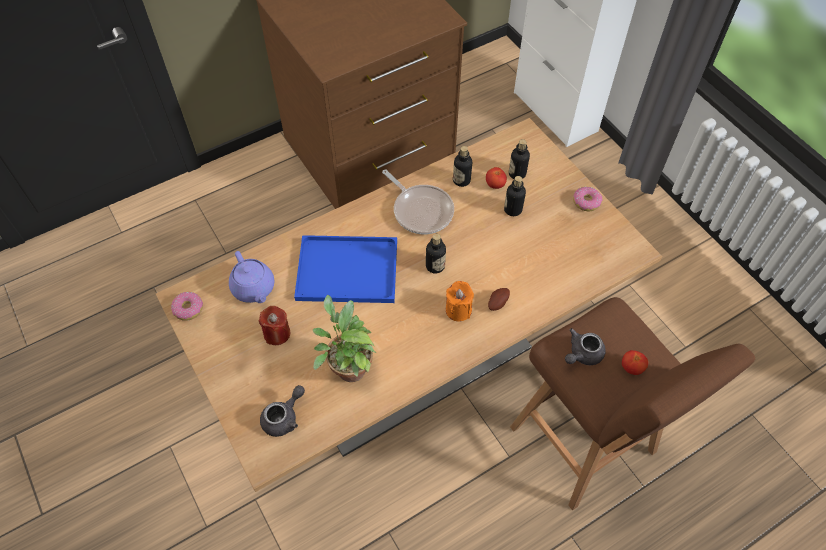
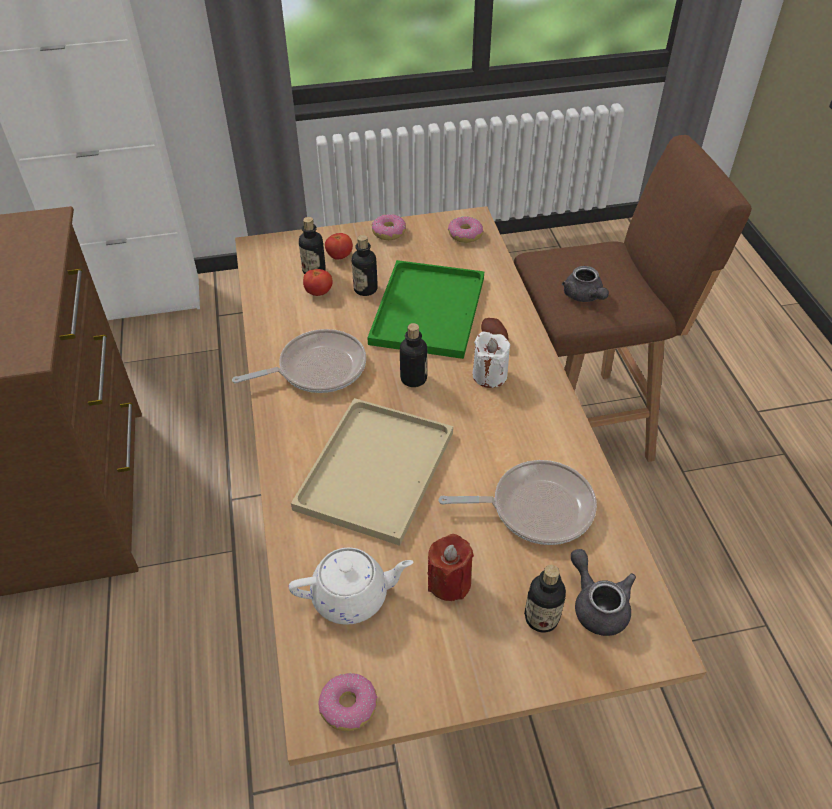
camera: 70 degrees left, 10 degrees down
(254, 288) = (352, 596): purple teapot -> white teapot
(345, 271) = (376, 473): blue tray -> beige tray
(348, 366) = (535, 507): potted plant -> frying pan
(458, 310) = (489, 375): orange candle -> white candle
(461, 180) = (292, 319): bottle -> bottle (541, 618)
(507, 255) = (429, 312): none -> green tray
(612, 251) = (465, 235): none -> donut
(631, 368) = (611, 268): tomato -> tomato (339, 256)

